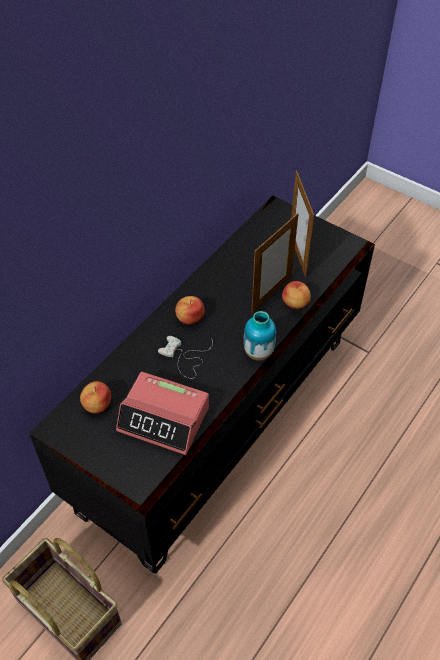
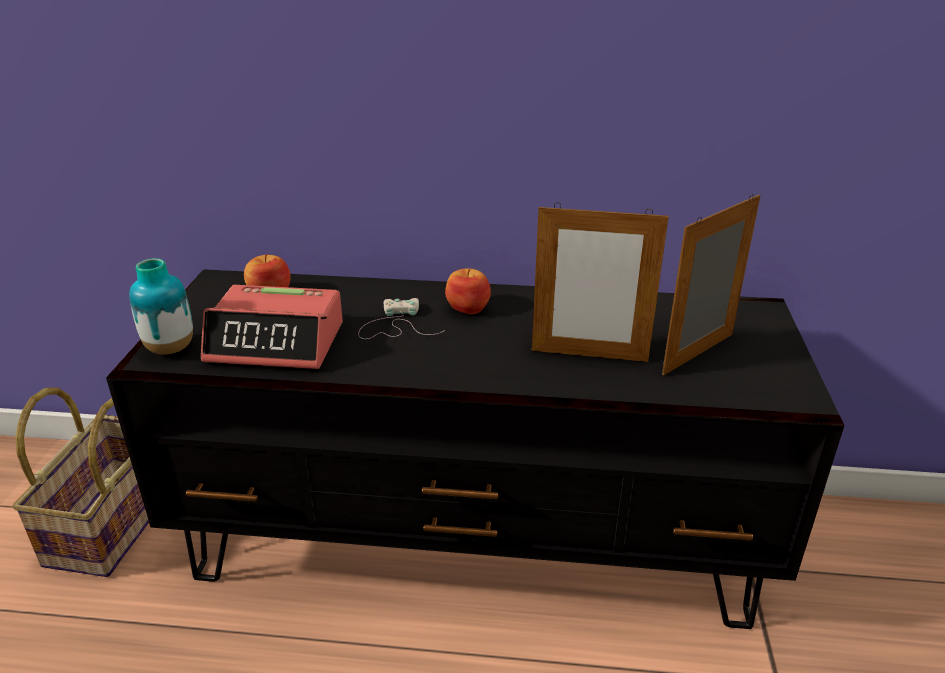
camera: 60 degrees right, 20 degrees down
(164, 419) = (277, 342): alarm clock -> alarm clock turned 75 degrees counterclockwise
(258, 353) = (460, 379): vase -> vase (170, 348)
(295, 304) = (594, 382): apple -> none

